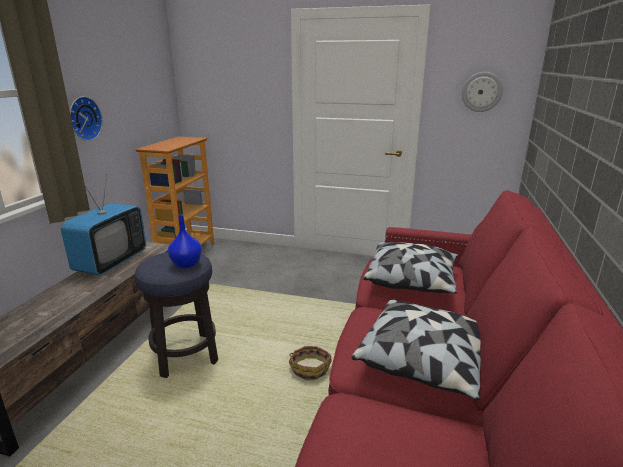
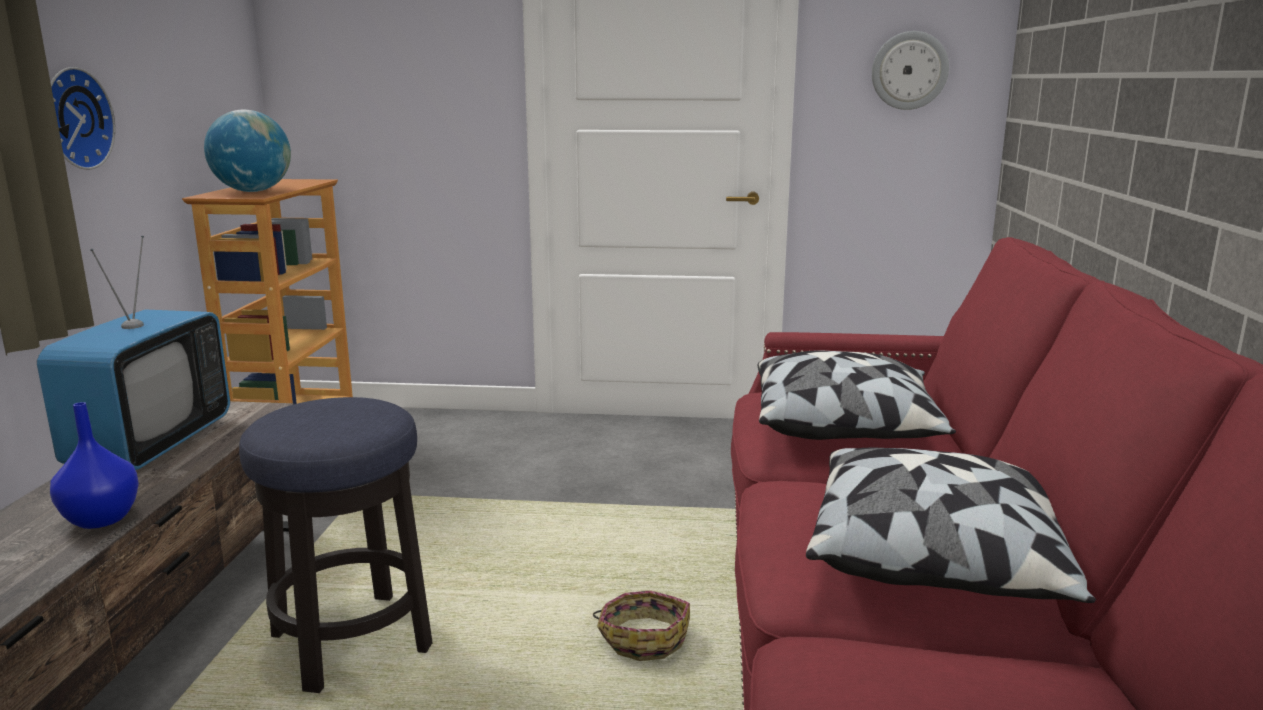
camera: 10 degrees left, 5 degrees down
(166, 145) = (252, 191): none -> globe
(186, 264) = (361, 420): blue vase -> blue vase (99, 520)

